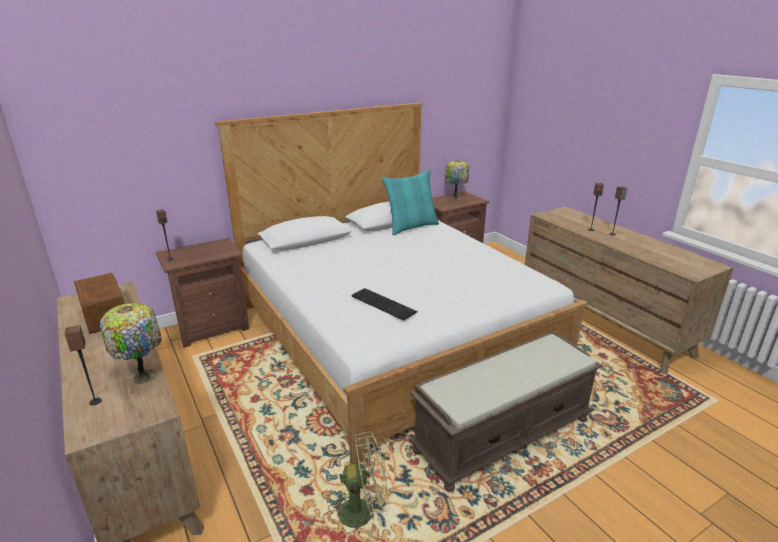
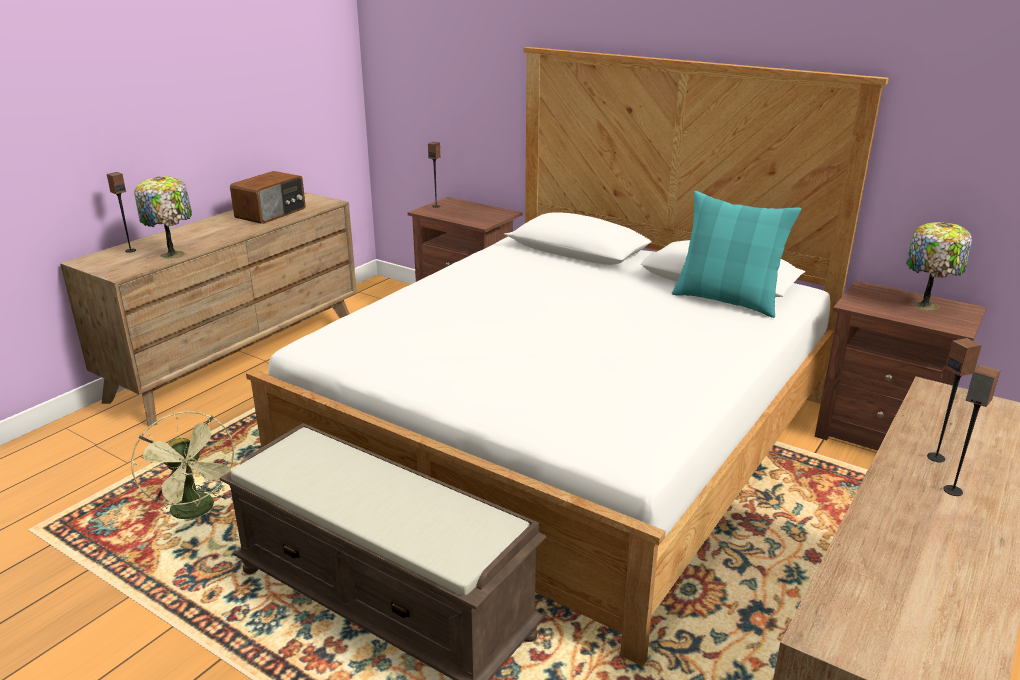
camera: 65 degrees right, 0 degrees up
(383, 303) = (423, 331): keyboard -> none

